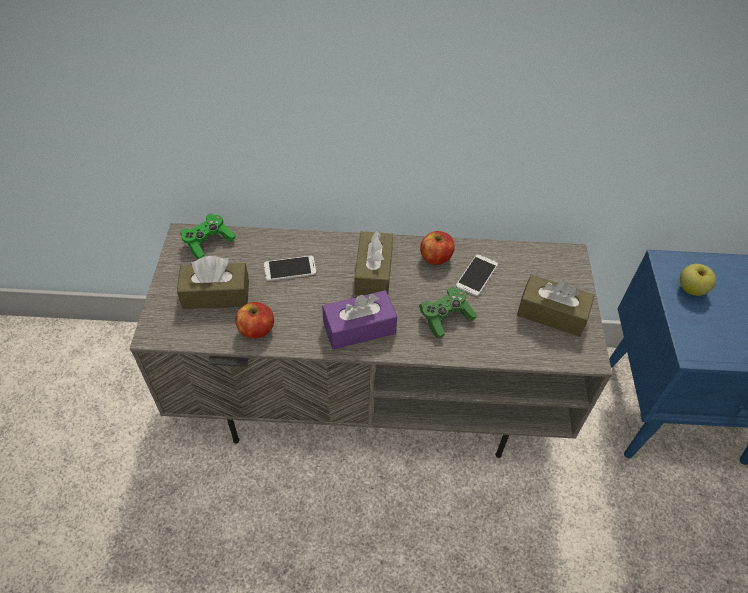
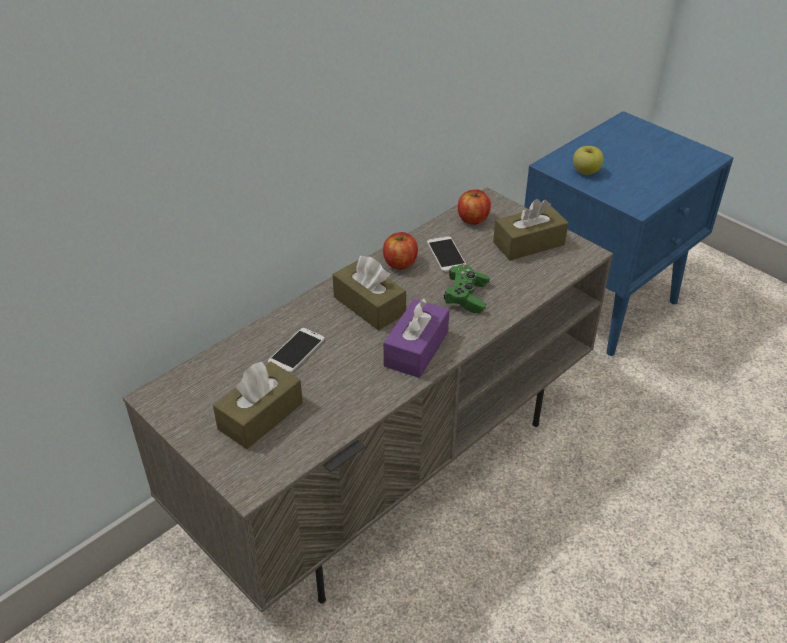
camera: 45 degrees left, 10 degrees down
(208, 242) = (188, 385): green game controller -> none
(256, 329) = (337, 412): apple -> apple (472, 219)

